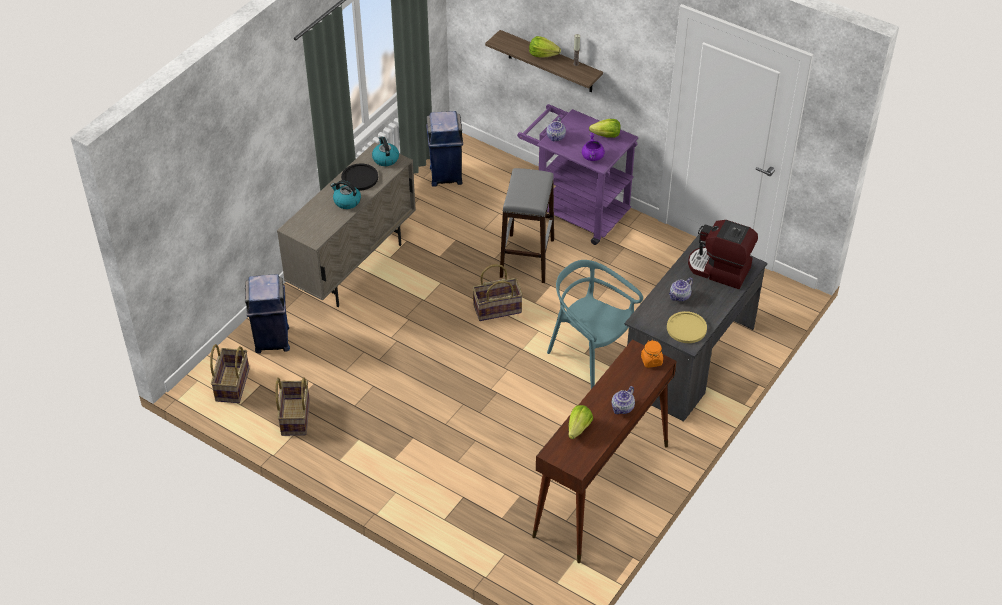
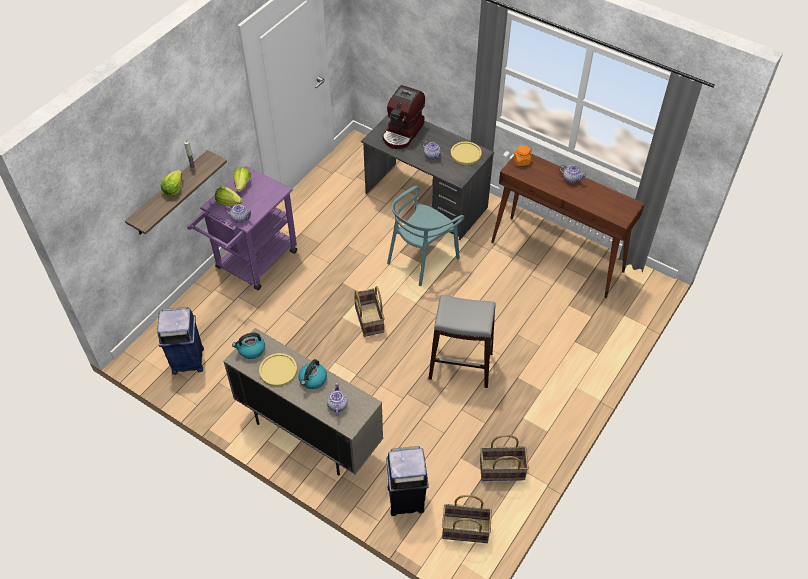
camera: 90 degrees left, 5 degrees up
(315, 219) = (337, 405): none -> teapot
(359, 178) = (278, 370): black plate -> yellow plate
(527, 258) = (308, 298): grey stool -> grey stool (460, 366)
(578, 428) = (595, 204): lettuce -> lettuce (229, 202)
(592, 157) = (270, 194): purple cooking pot -> none

